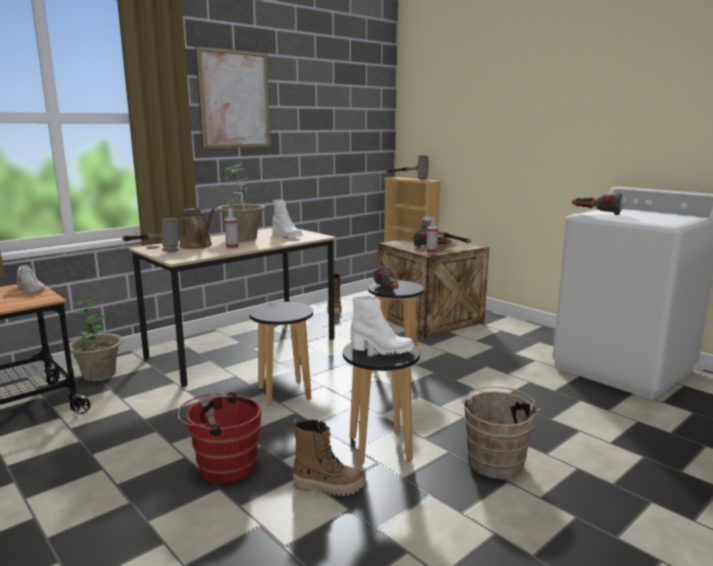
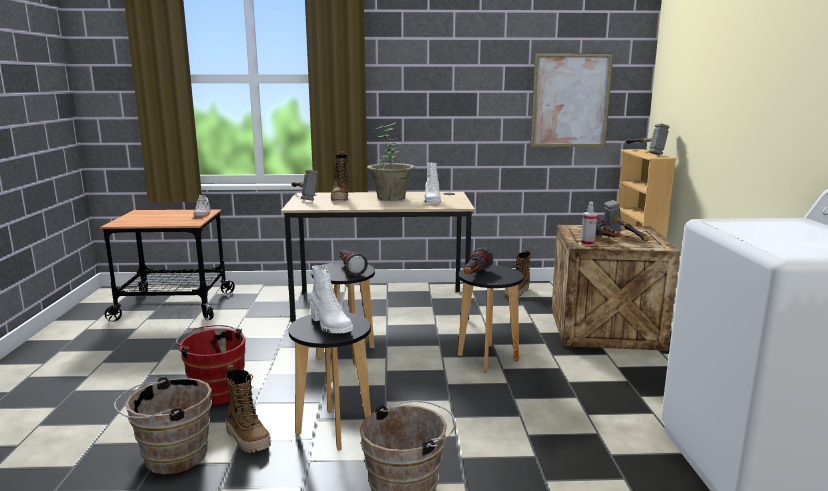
camera: 40 degrees right, 0 degrees up
(99, 375) = (259, 296): potted plant -> none
(197, 246) = (340, 199): brown watering can -> boot
(232, 247) = (360, 204): spray bottle -> none
(235, 99) = (425, 59): picture -> picture (570, 100)
(289, 533) = (170, 457): none -> brown bucket
(596, 213) = (733, 223): flashlight -> flashlight (350, 270)

